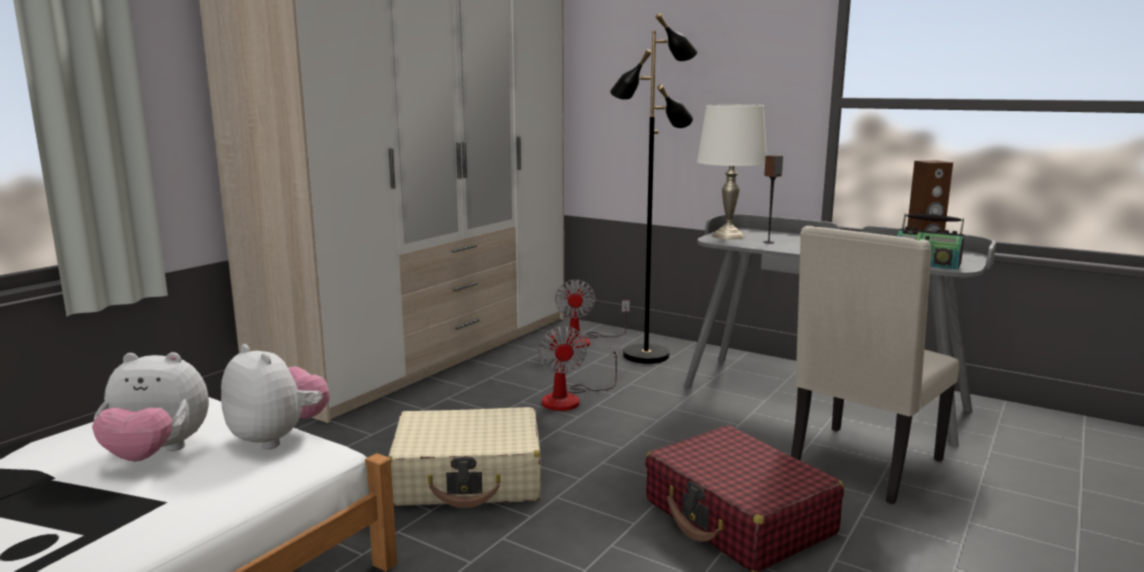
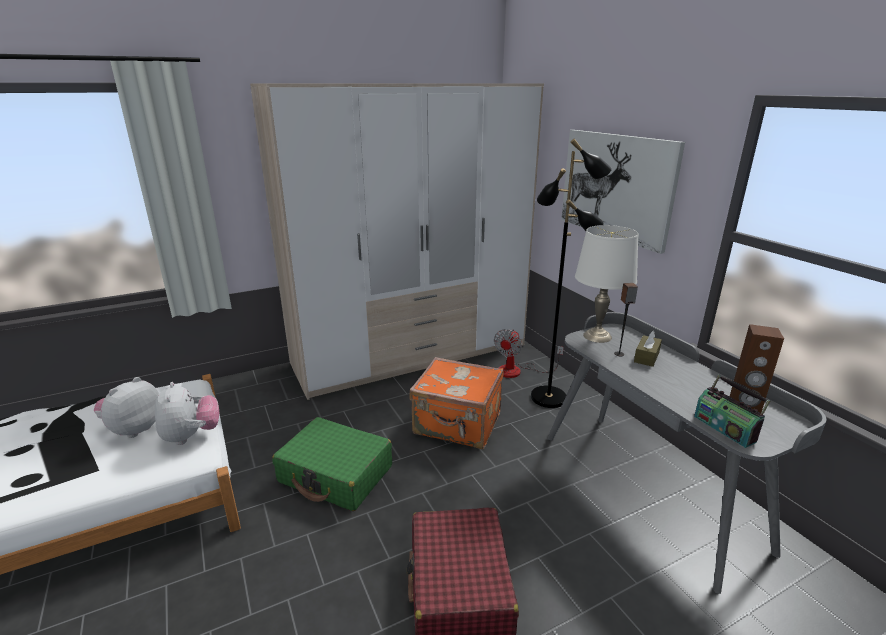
camera: 30 degrees right, 10 degrees up
(157, 454) = (134, 429): plush toy -> plush toy turned 90 degrees clockwise
(469, 478) = (336, 474): beige suitcase -> green suitcase
(570, 398) = (457, 425): fan -> orange suitcase
(684, 79) = (615, 186): none -> picture
(795, 241) = (646, 357): none -> brown tissue box
(862, 465) = (607, 577): beige chair -> none

